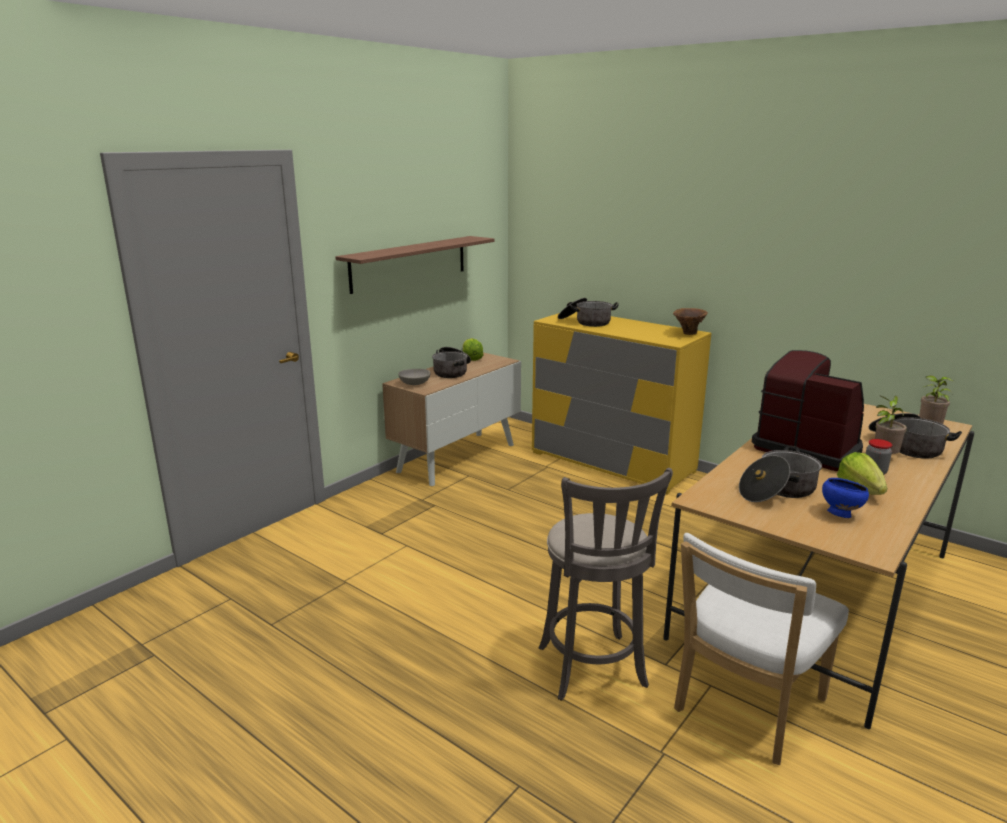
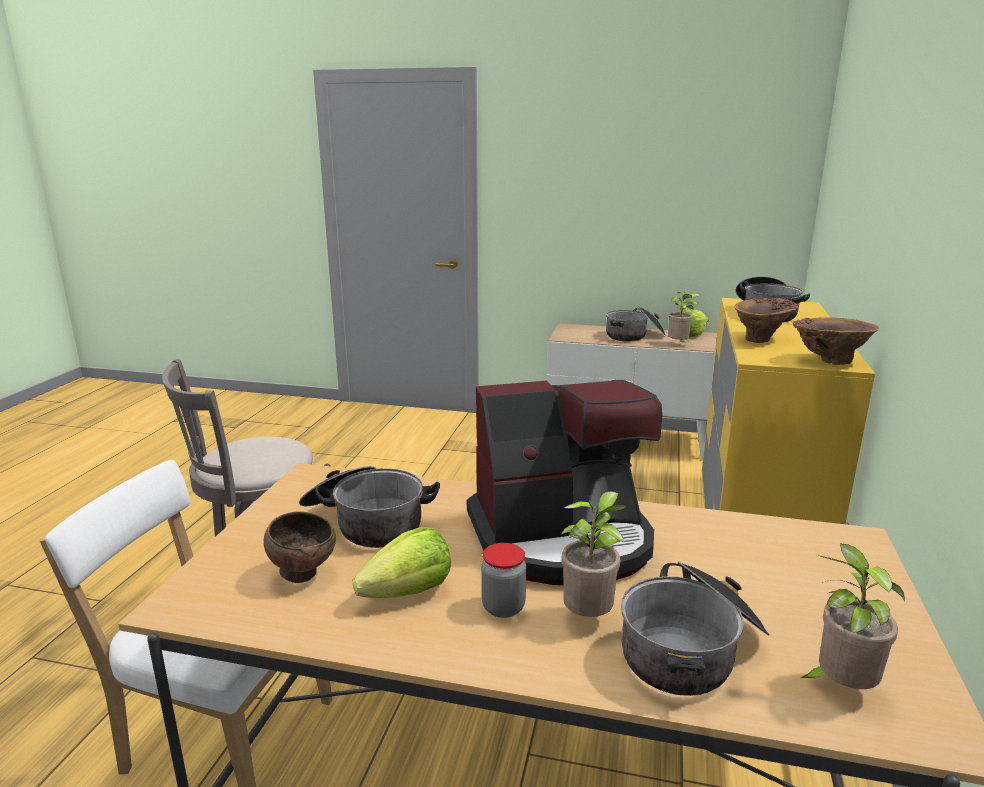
camera: 65 degrees right, 0 degrees up
(409, 263) = (619, 200): shelf -> none
(414, 384) = (573, 331): grey bowl -> none
(489, 366) = (679, 345): none -> potted plant
(639, 334) = (762, 339): none -> brown vase
(807, 448) = (562, 539): coffee machine -> coffee machine turned 60 degrees clockwise
(840, 514) = (304, 574): blue bowl -> brown bowl

